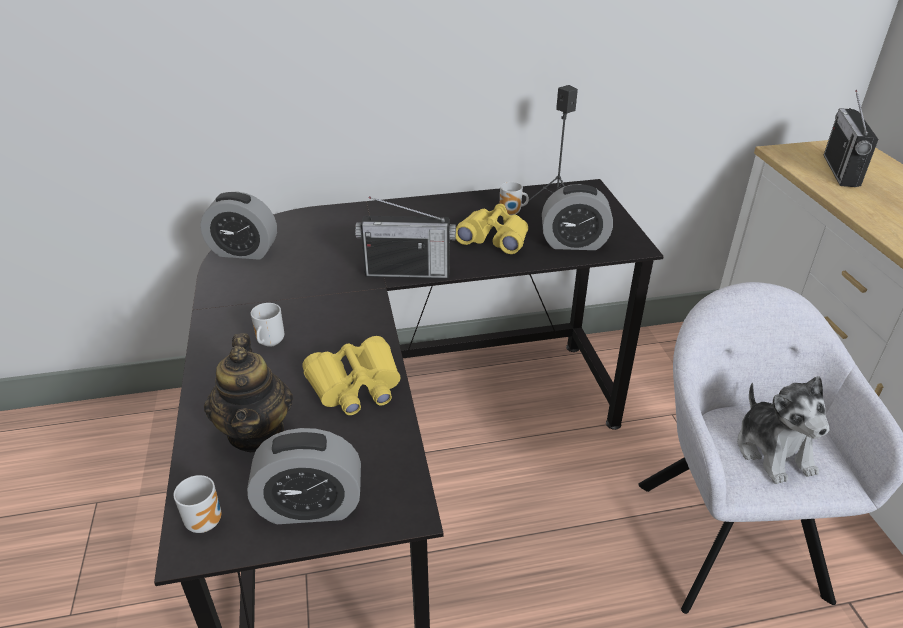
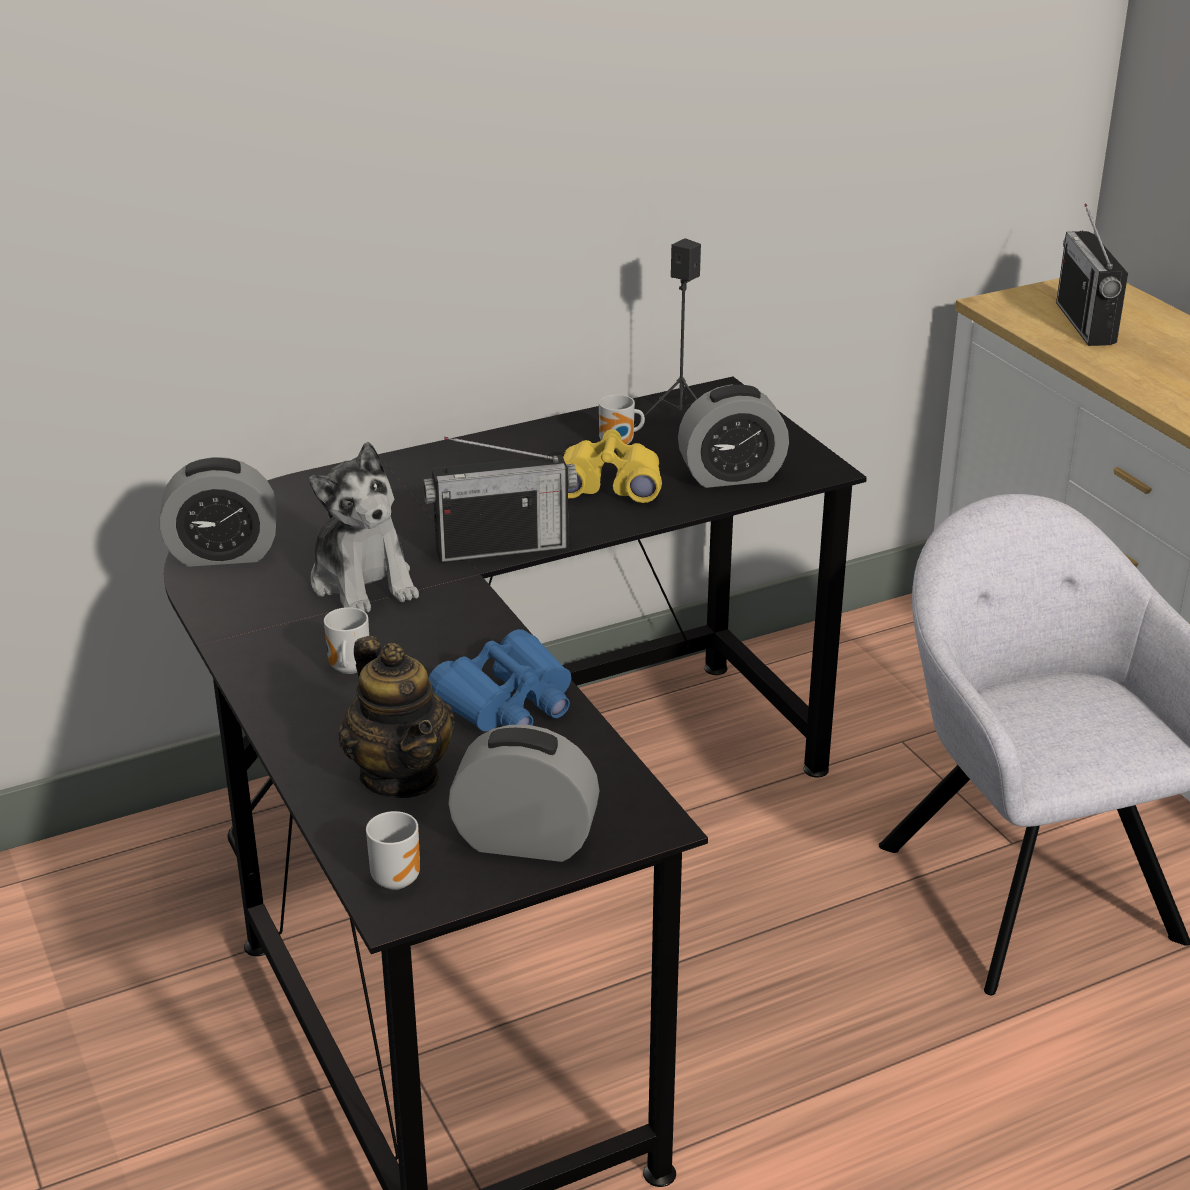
camera: 15 degrees left, 5 degrees down
(310, 507) = (525, 840): alarm clock -> alarm clock turned 150 degrees counterclockwise
(356, 386) = (507, 702): yellow binoculars -> blue binoculars
(773, 451) = (1070, 726): plush toy -> plush toy (363, 582)

